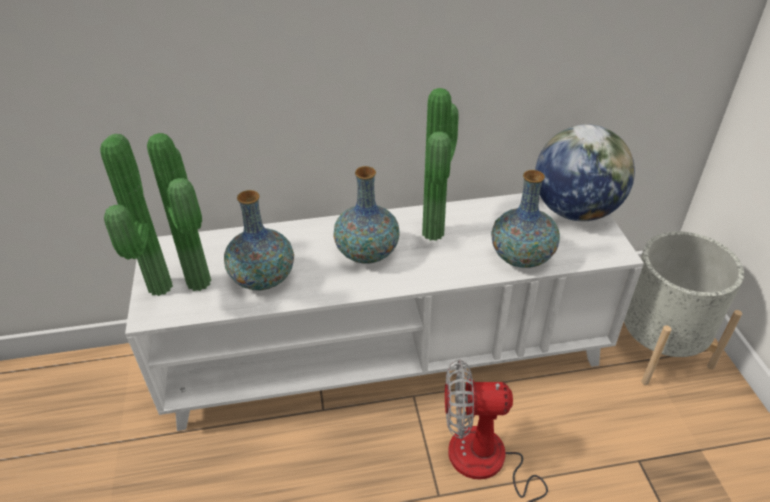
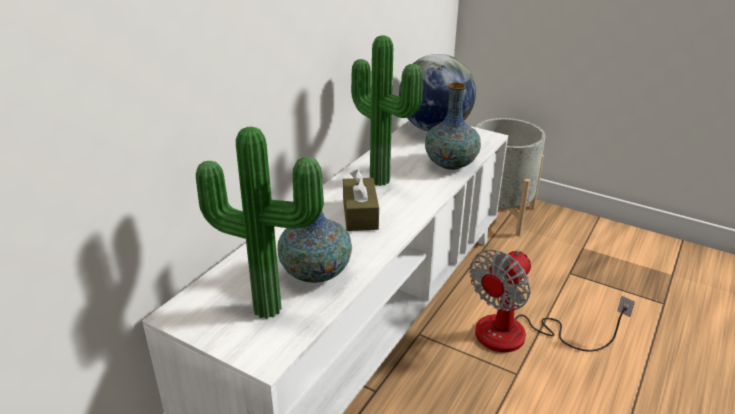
camera: 50 degrees left, 10 degrees down
(155, 288) = (235, 339): potted plant -> none
(367, 253) = (360, 214): vase -> brown tissue box

